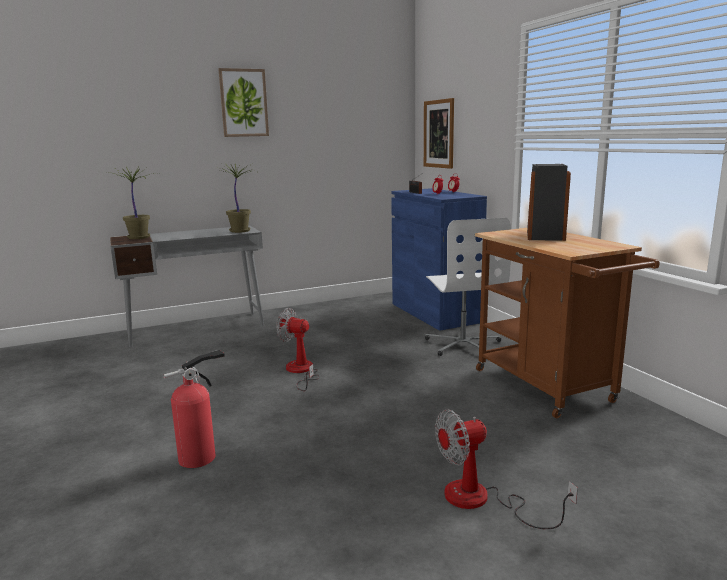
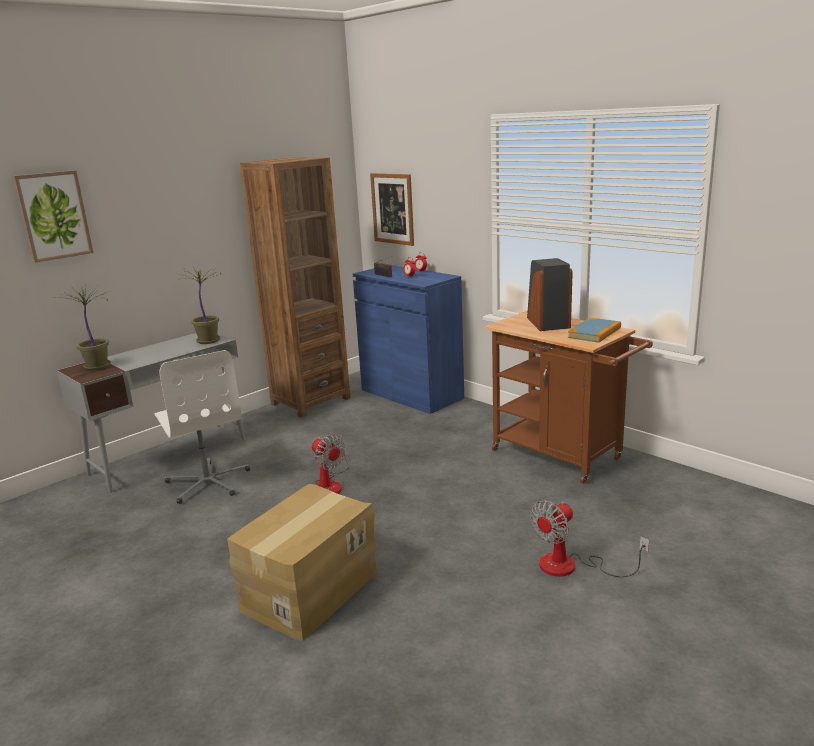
camera: 20 degrees left, 5 degrees up
(201, 456) = (309, 590): fire extinguisher -> cardboard box
(243, 103) = (187, 194): picture -> picture (54, 215)
(301, 371) = (330, 484): fan -> fan turned 135 degrees counterclockwise
(341, 306) = (310, 401): none -> brown bookcase
(463, 344) = (462, 425): white office chair -> white office chair (208, 482)
(588, 245) = (594, 333): none -> book

